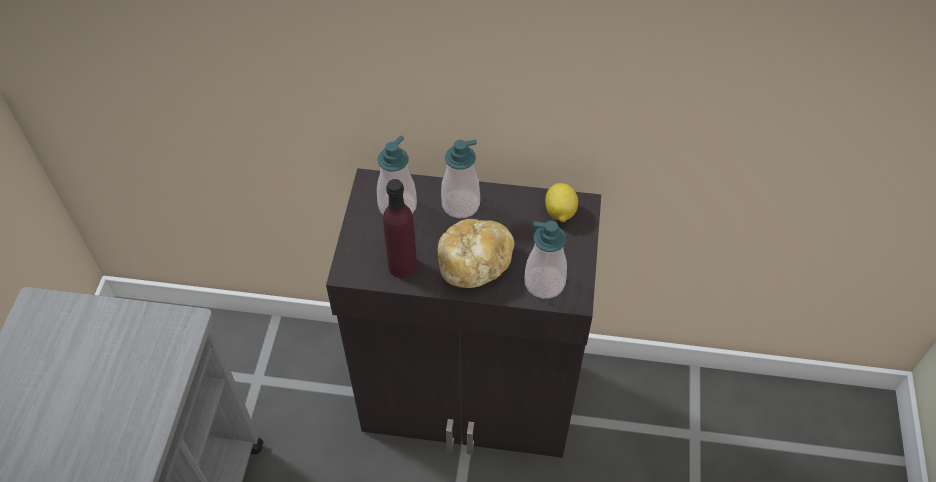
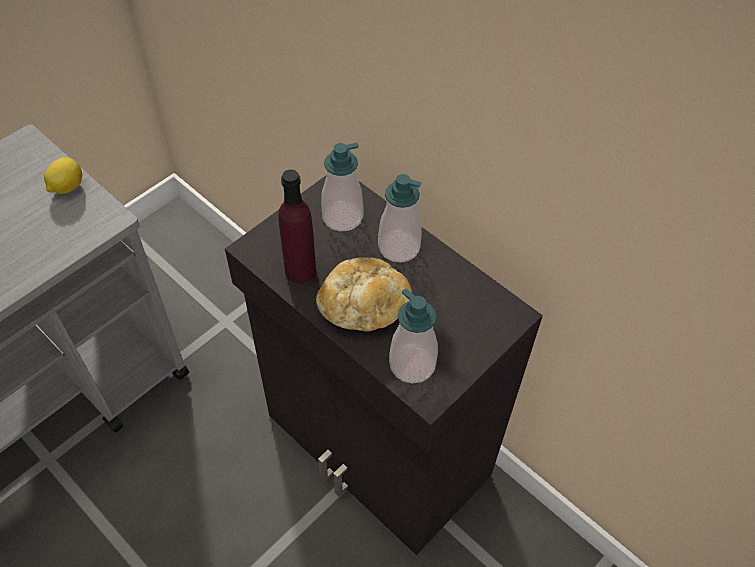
camera: 35 degrees right, 0 degrees up
(559, 213) = (485, 308): lemon -> lemon (67, 187)

